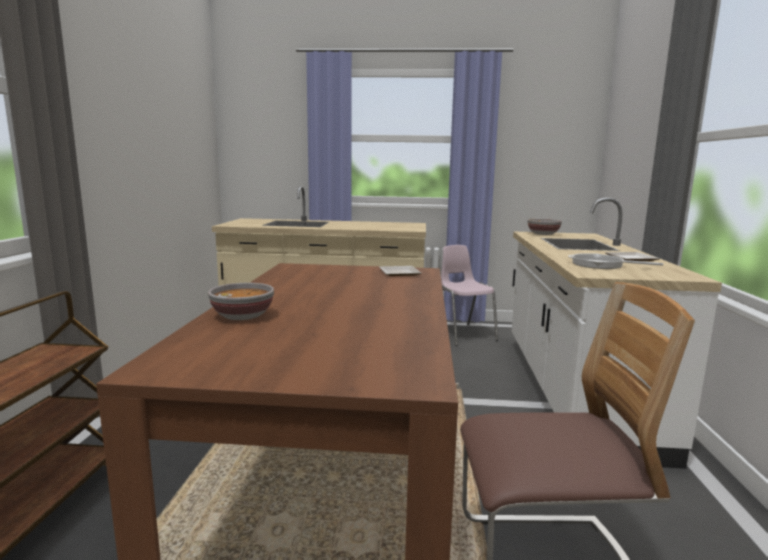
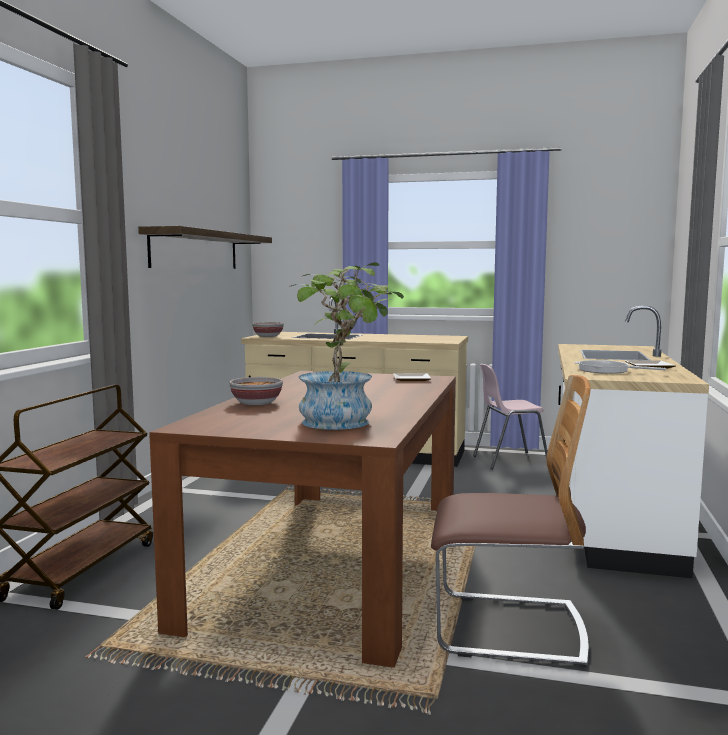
camera: 10 degrees right, 5 degrees down
(160, 136) = (196, 250): none -> shelf
(365, 350) = (345, 423): none -> potted plant
(463, 334) = (509, 461): pink chair -> pink chair turned 90 degrees counterclockwise
(543, 234) = (588, 346): bowl -> bowl (268, 336)

